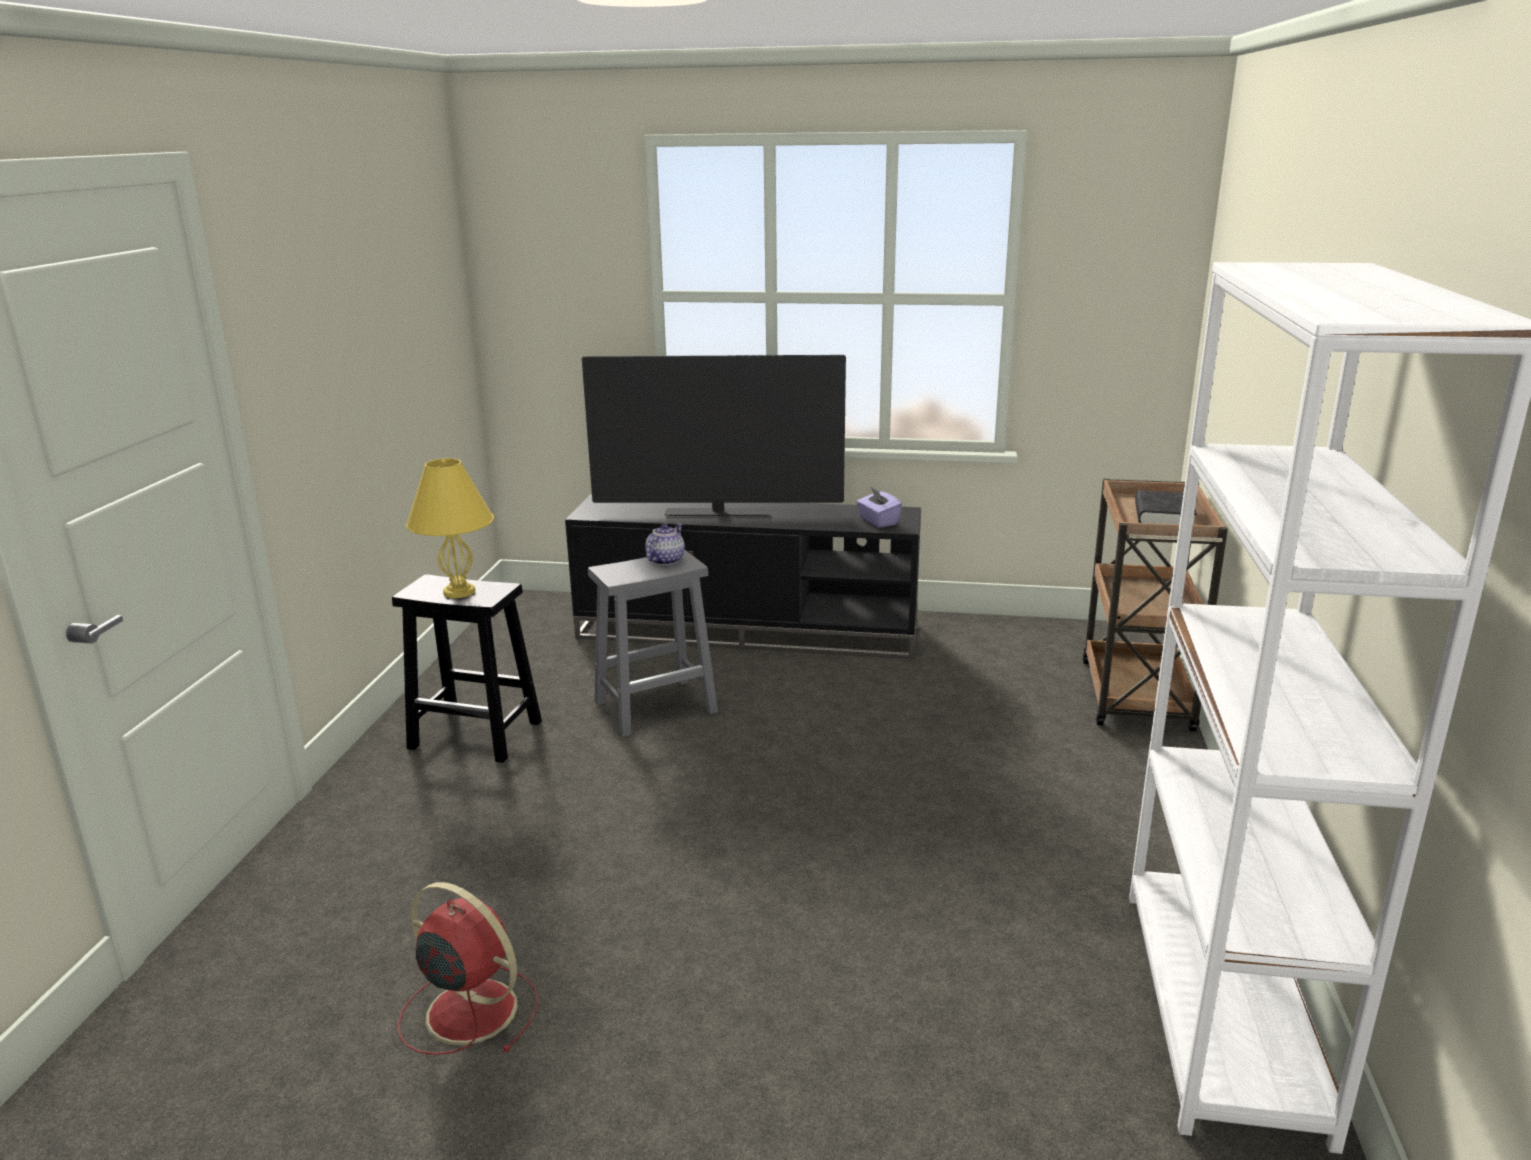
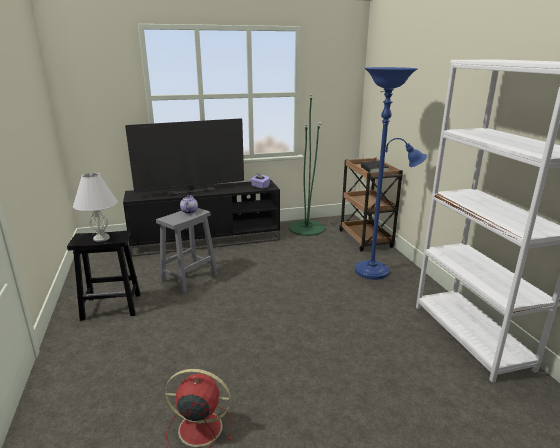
camera: 25 degrees left, 0 degrees up
(458, 592) = (101, 238): yellow table lamp -> white table lamp
(1001, 641) = (306, 228): none -> green floor lamp
(1098, 783) = (376, 271): none -> blue floor lamp

